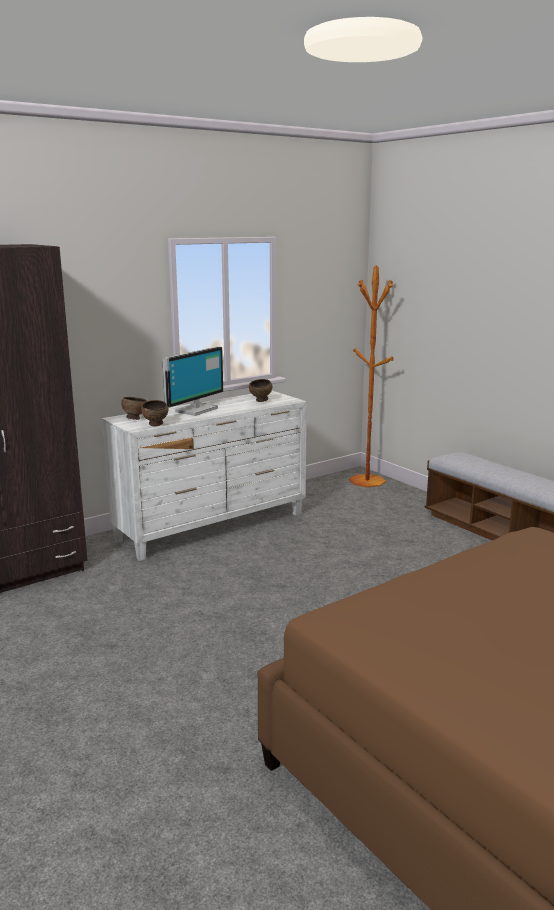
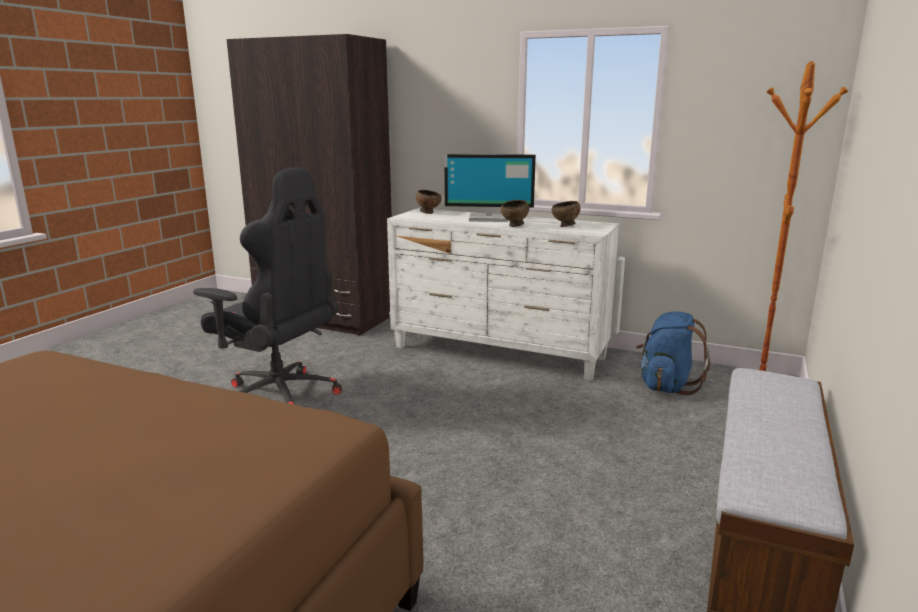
camera: 60 degrees right, 0 degrees up
(156, 425) = (419, 219): brown bowl -> brown bowl (515, 226)
(175, 636) = (278, 396): none -> black office chair
(333, 498) = (666, 386): none -> blue backpack

